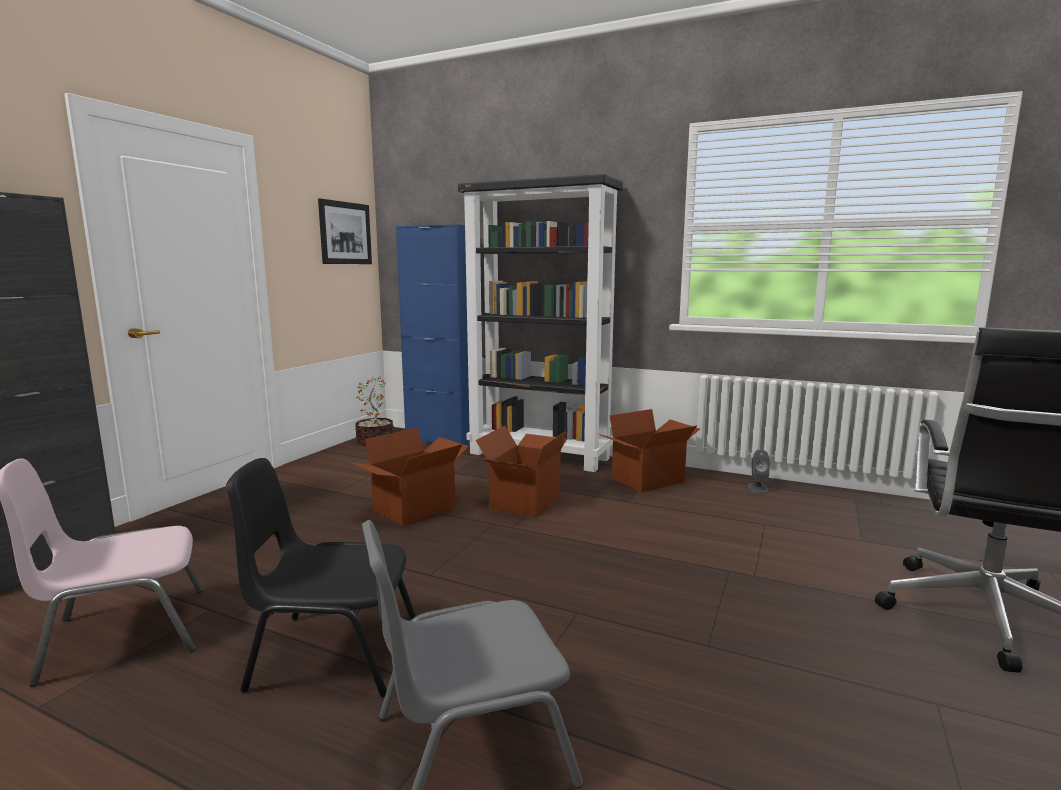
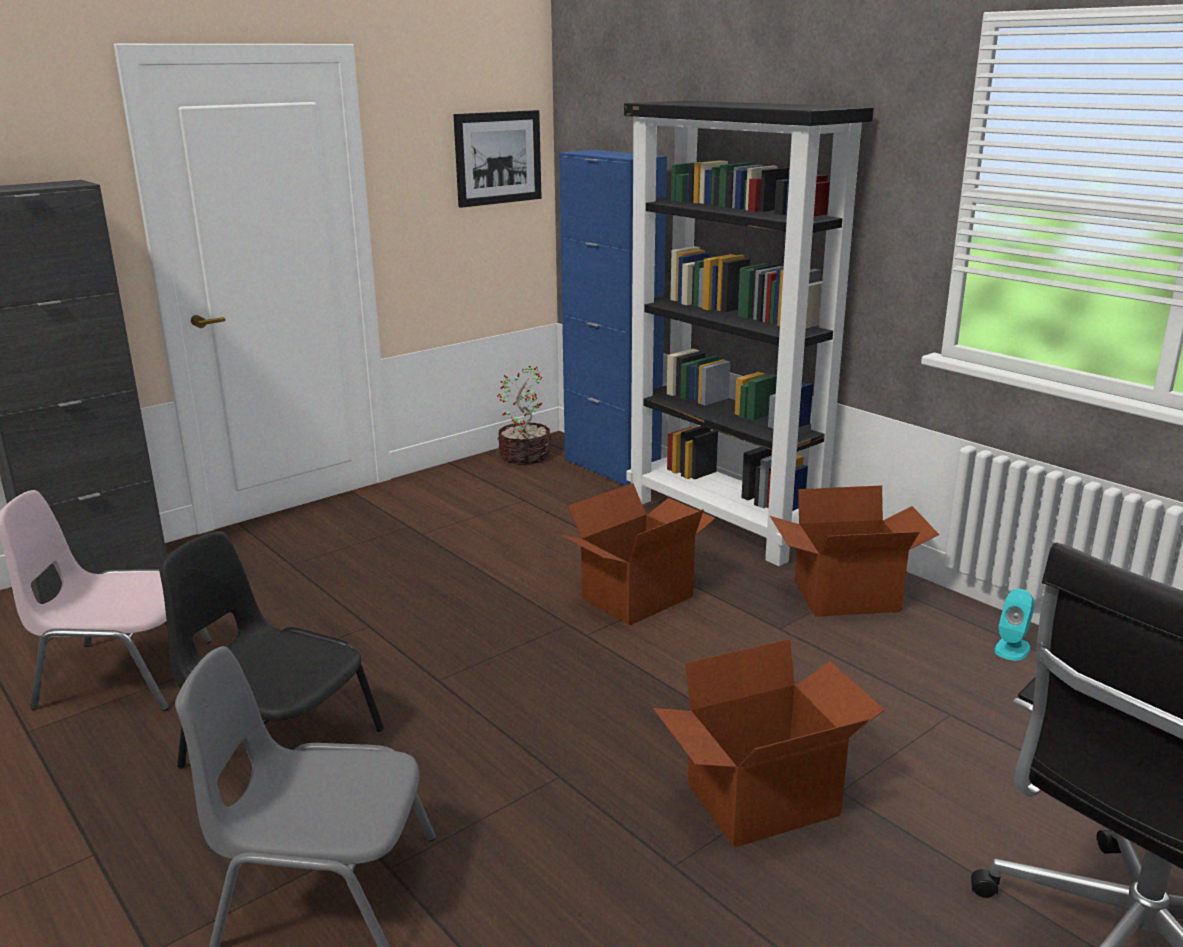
camera: 25 degrees right, 10 degrees up
(415, 509) = (492, 581): cardboard box -> cardboard box (763, 802)
(757, 488) = (1012, 648): grey speaker -> turquoise speaker

